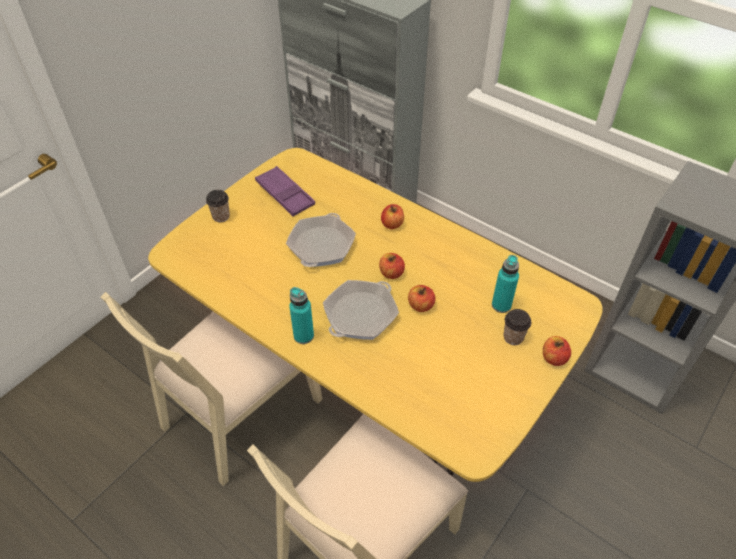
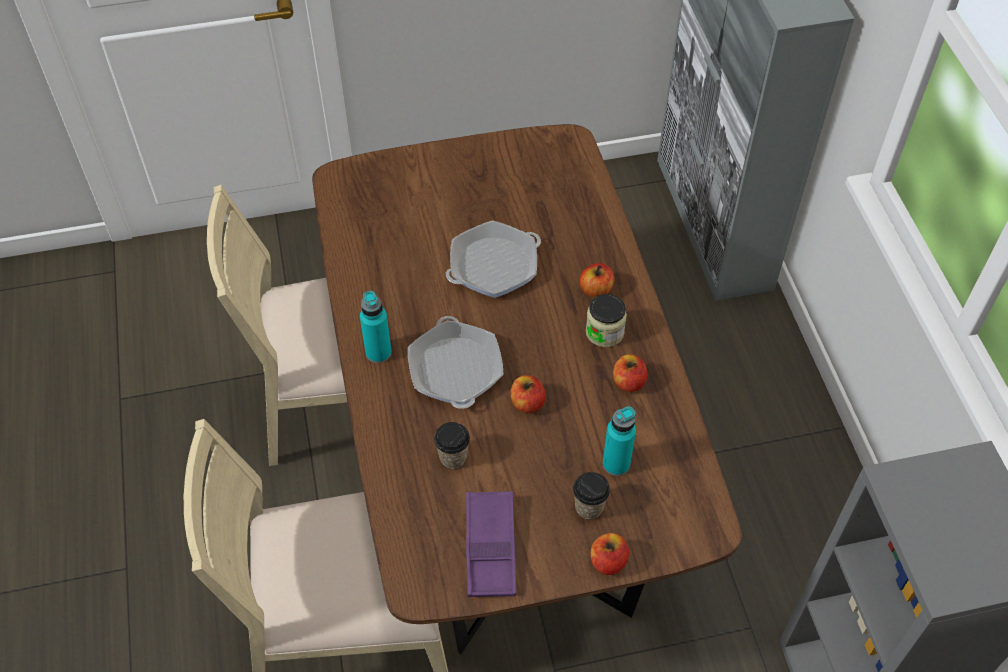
camera: 40 degrees right, 5 degrees up
(221, 216) = (425, 166): cup -> cup (453, 457)
(285, 195) = (515, 181): purple tray -> purple tray (490, 547)
(360, 314) = (455, 369): frying pan -> frying pan turned 90 degrees clockwise
(369, 384) = (505, 469): yellow dining table -> brown dining table
(391, 273) = (534, 346): apple -> apple (628, 382)
(420, 243) = (604, 332): none -> jar

